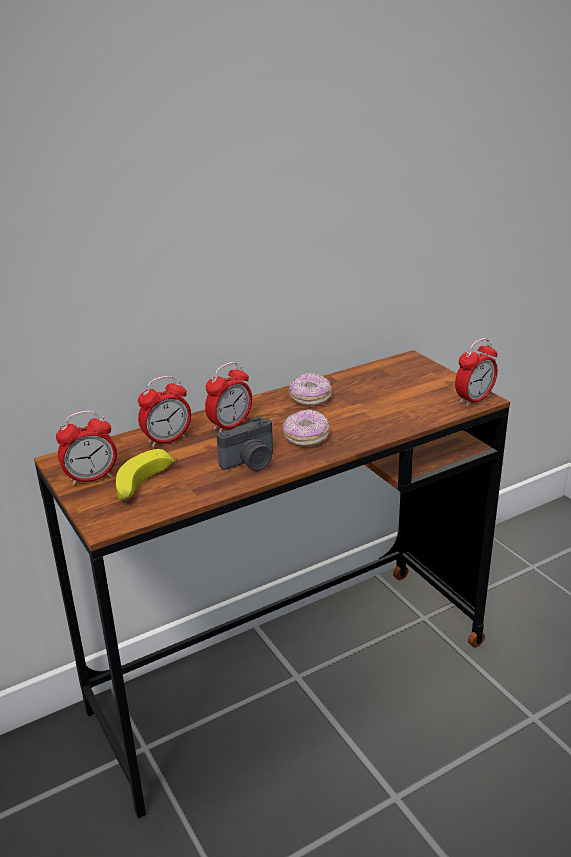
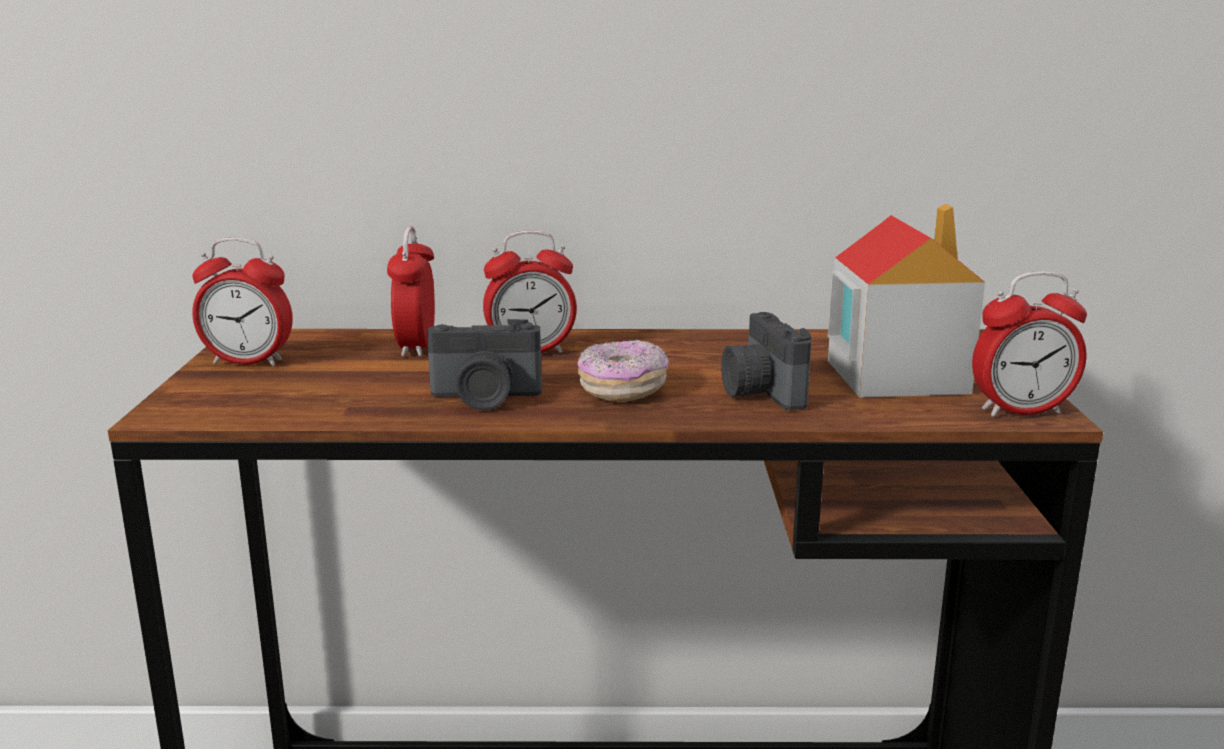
camera: 30 degrees right, 10 degrees down
(143, 486) = (294, 386): banana -> none
(167, 440) = (416, 347): alarm clock -> alarm clock turned 90 degrees clockwise
(310, 398) = (707, 349): donut -> none
(365, 420) = (760, 392): none -> camera
(407, 392) = (895, 376): none -> toy house

